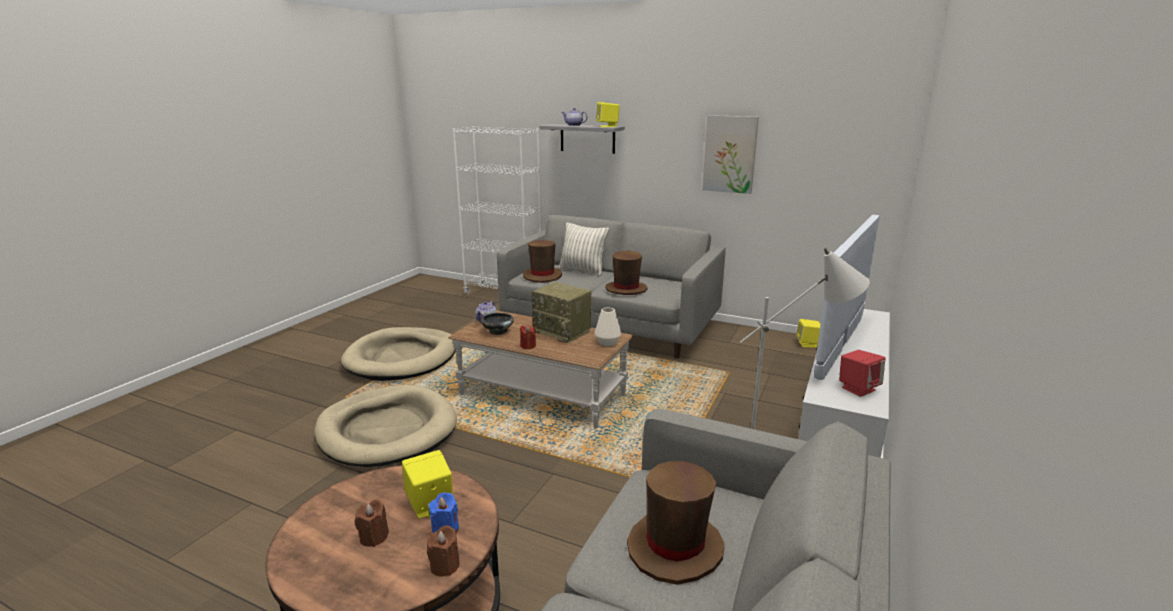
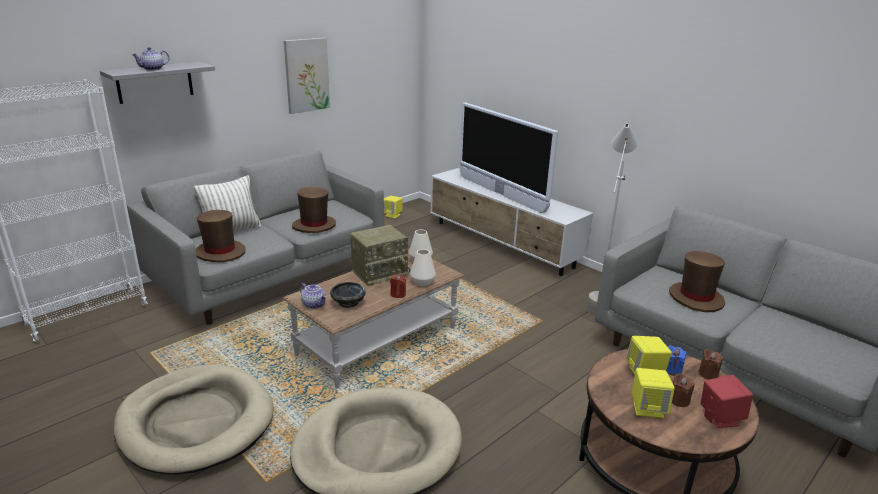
camera: 70 degrees left, 5 degrees up
(561, 351) = (422, 282): none -> white vase
(607, 126) = (193, 64): yellow speaker -> yellow speaker (648, 408)
(858, 388) = (557, 208): red speaker -> red speaker (720, 417)

